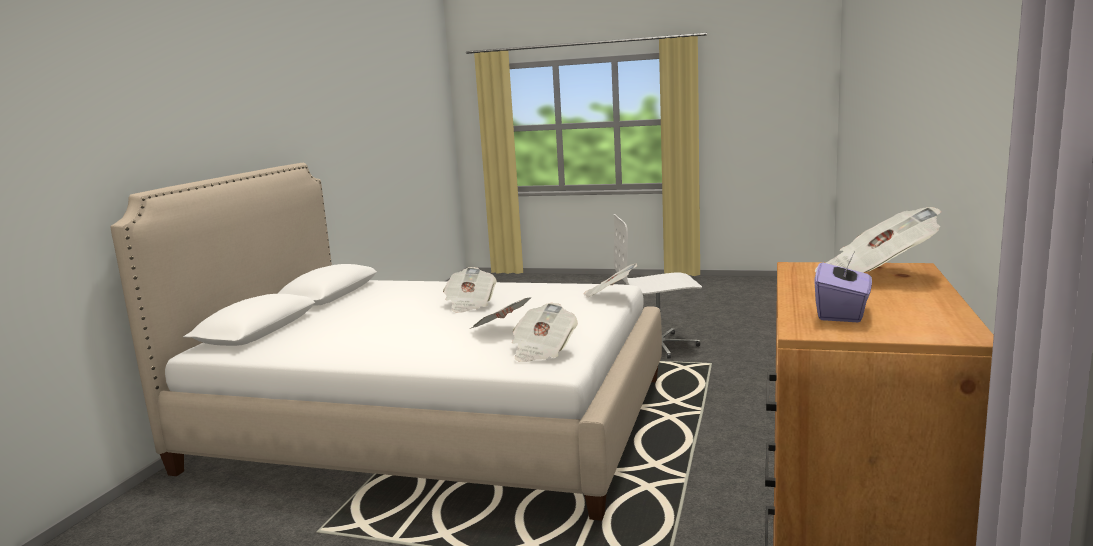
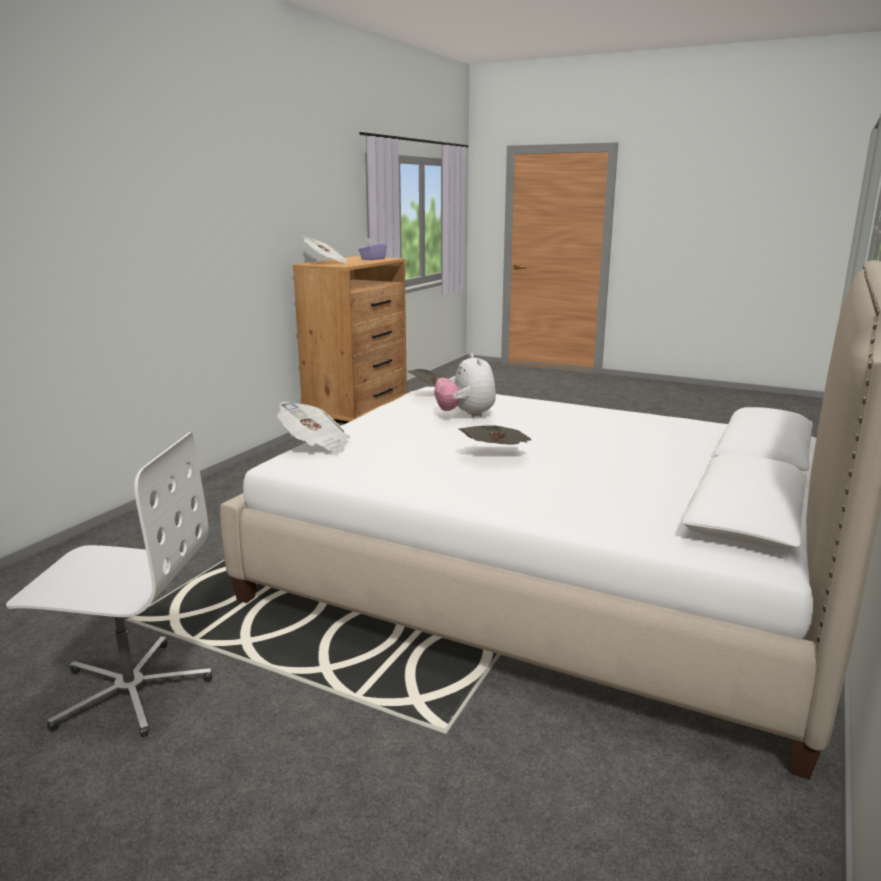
camera: 170 degrees left, 5 degrees up
(501, 329) = (466, 415): newspaper -> plush toy

